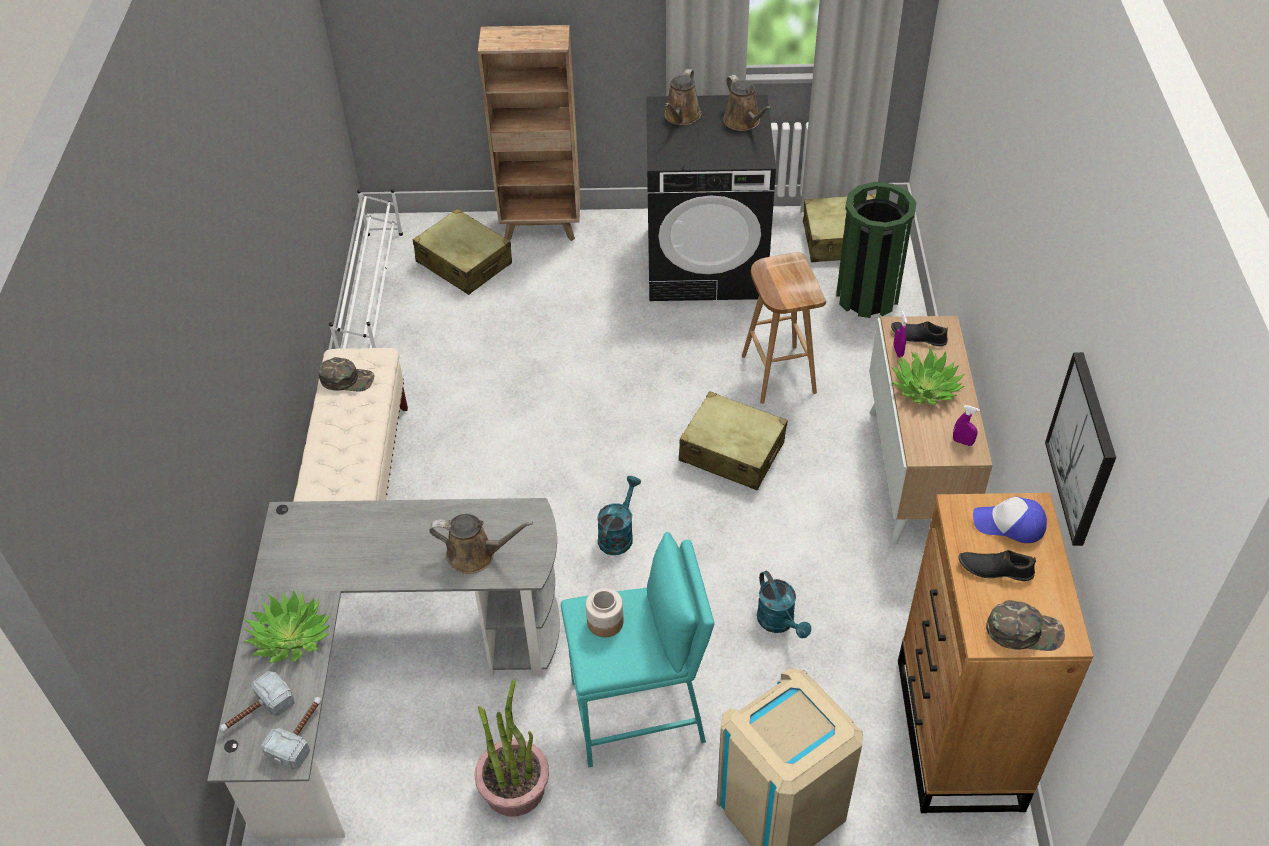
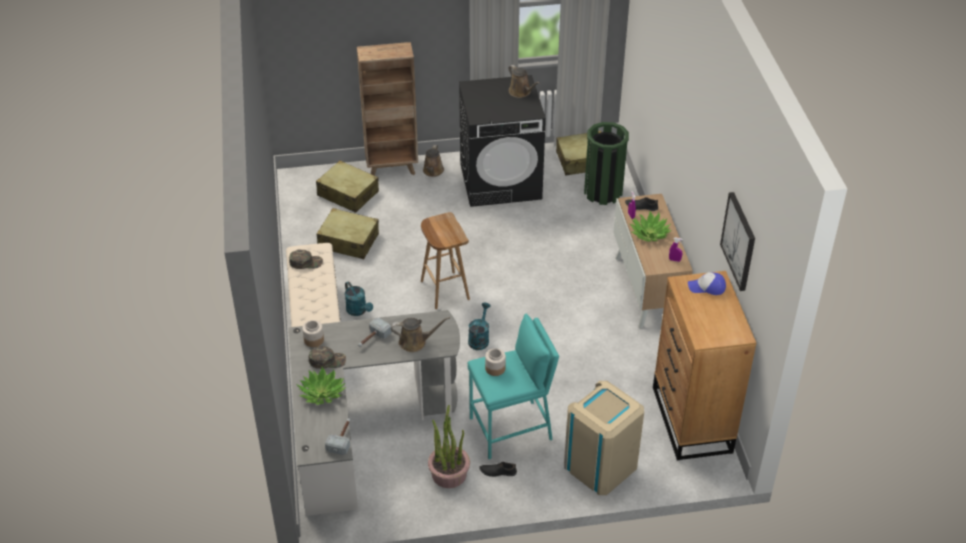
camera: 10 degrees left, 5 degrees down
(256, 713) = (314, 431): hammer -> hammer (372, 338)
(305, 531) = (313, 340): none -> jar
(373, 297) = (295, 219): white shoe rack -> none
(681, 117) = (483, 92): brown watering can -> brown watering can (433, 171)
(731, 452) = (537, 287): beige suitcase -> beige suitcase (348, 241)
(777, 373) = (556, 241): brown stool -> brown stool (444, 290)
(779, 623) = (582, 375): turquoise watering can -> turquoise watering can (358, 311)
(995, 569) = (702, 308): black shoe -> black shoe (498, 471)
(1024, 631) = (721, 335): green cap -> green cap (327, 360)

